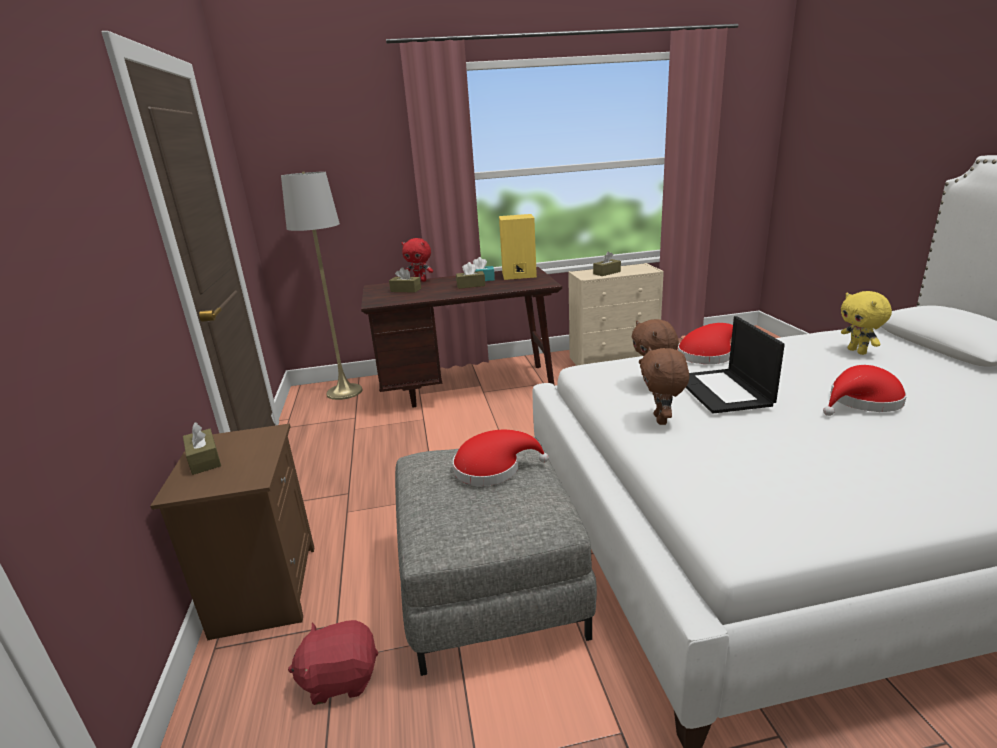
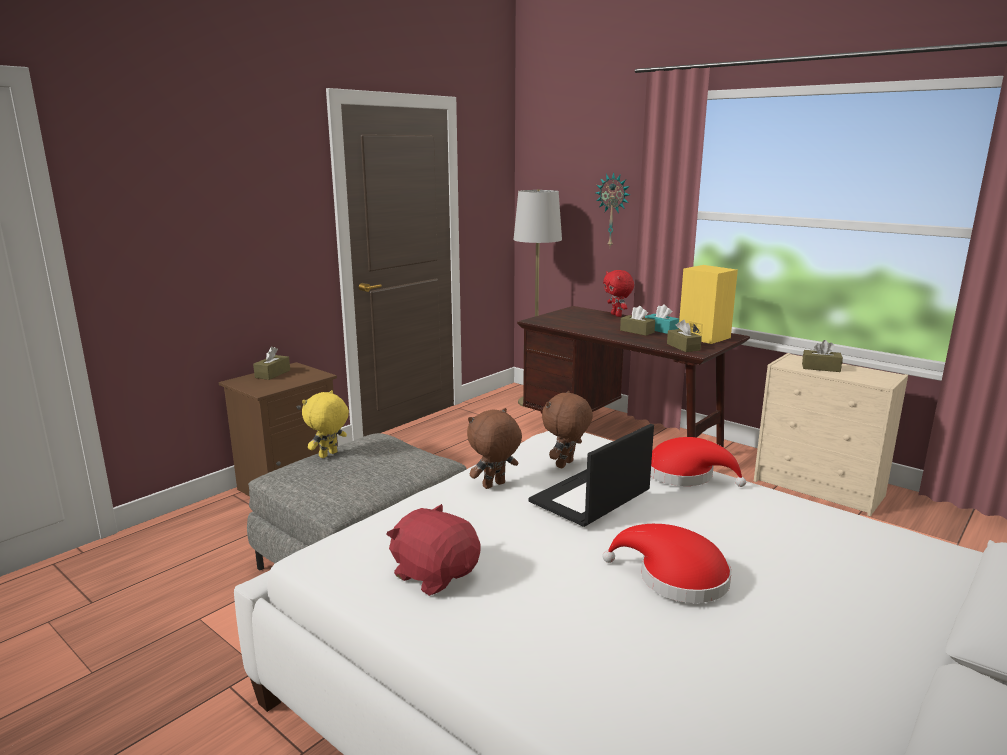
camera: 50 degrees right, 5 degrees down
(340, 678) = (237, 542): red plush toy -> red plush toy (435, 574)
(377, 185) = (613, 210): none -> wall clock
(405, 290) = (583, 318): brown tissue box -> brown tissue box (683, 347)
(492, 468) = (383, 461): red hat -> none
(858, 351) = (859, 560): yellow plush toy -> yellow plush toy (328, 455)

